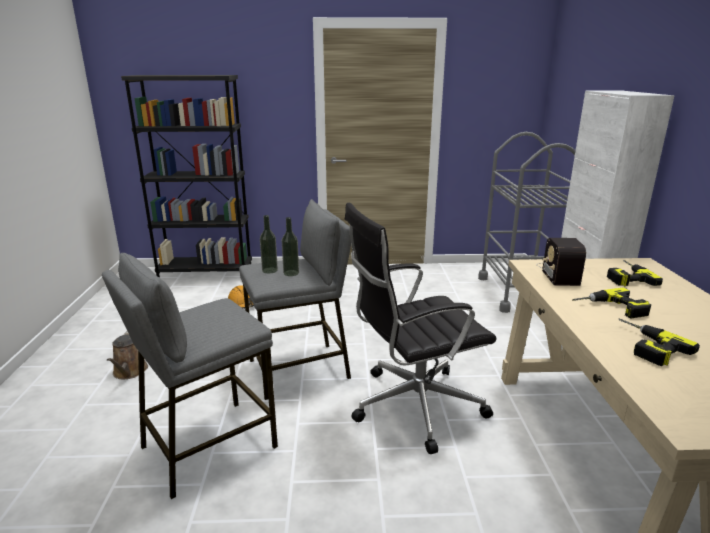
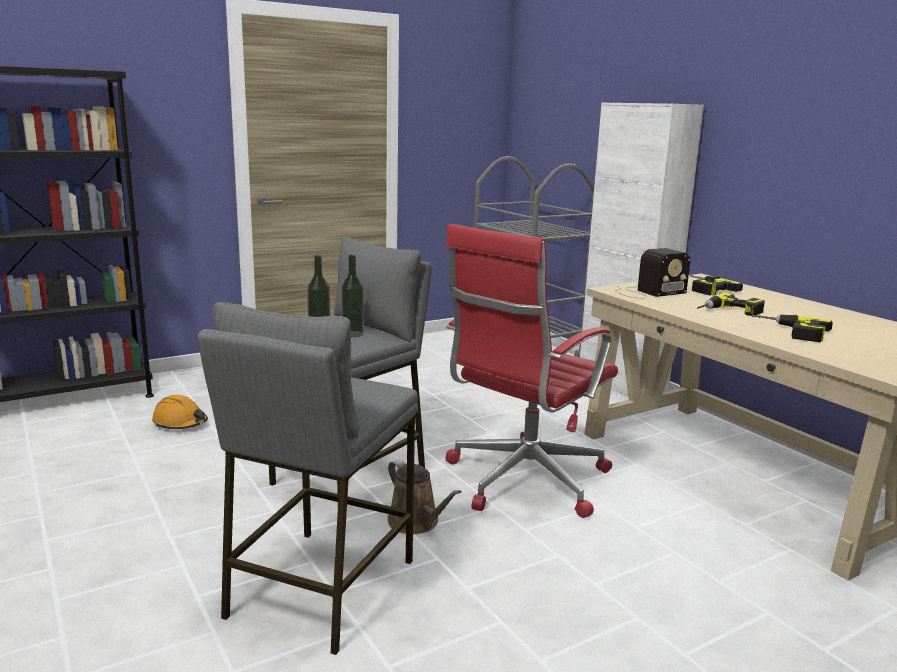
camera: 30 degrees left, 5 degrees down
(129, 372) = (87, 542): brown watering can -> brown watering can (416, 523)
(413, 406) = (523, 480): black office chair -> red office chair
(559, 272) = (647, 292): radio -> radio turned 90 degrees counterclockwise

